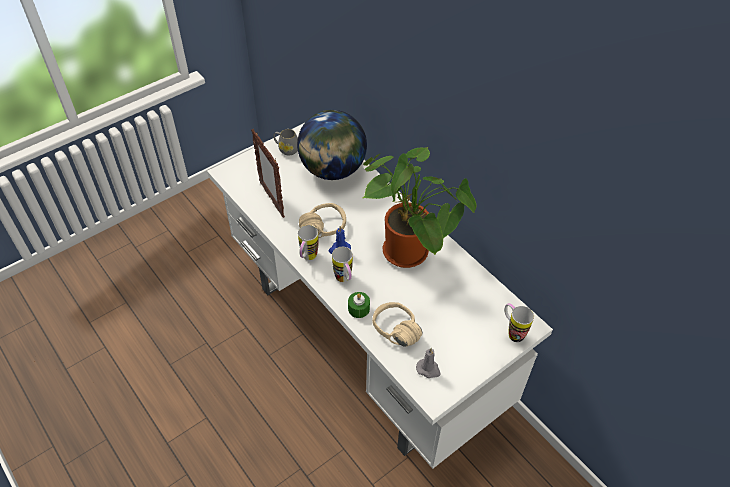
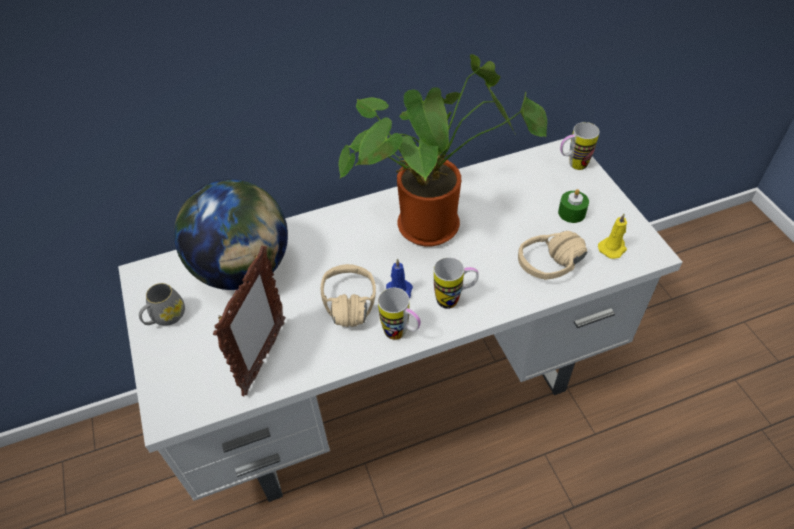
camera: 70 degrees left, 0 degrees up
(272, 199) = (264, 358): picture frame -> picture frame turned 60 degrees counterclockwise
(358, 309) = (507, 294): green candle -> green candle (571, 213)
(428, 369) = (613, 248): grey candle -> yellow candle

